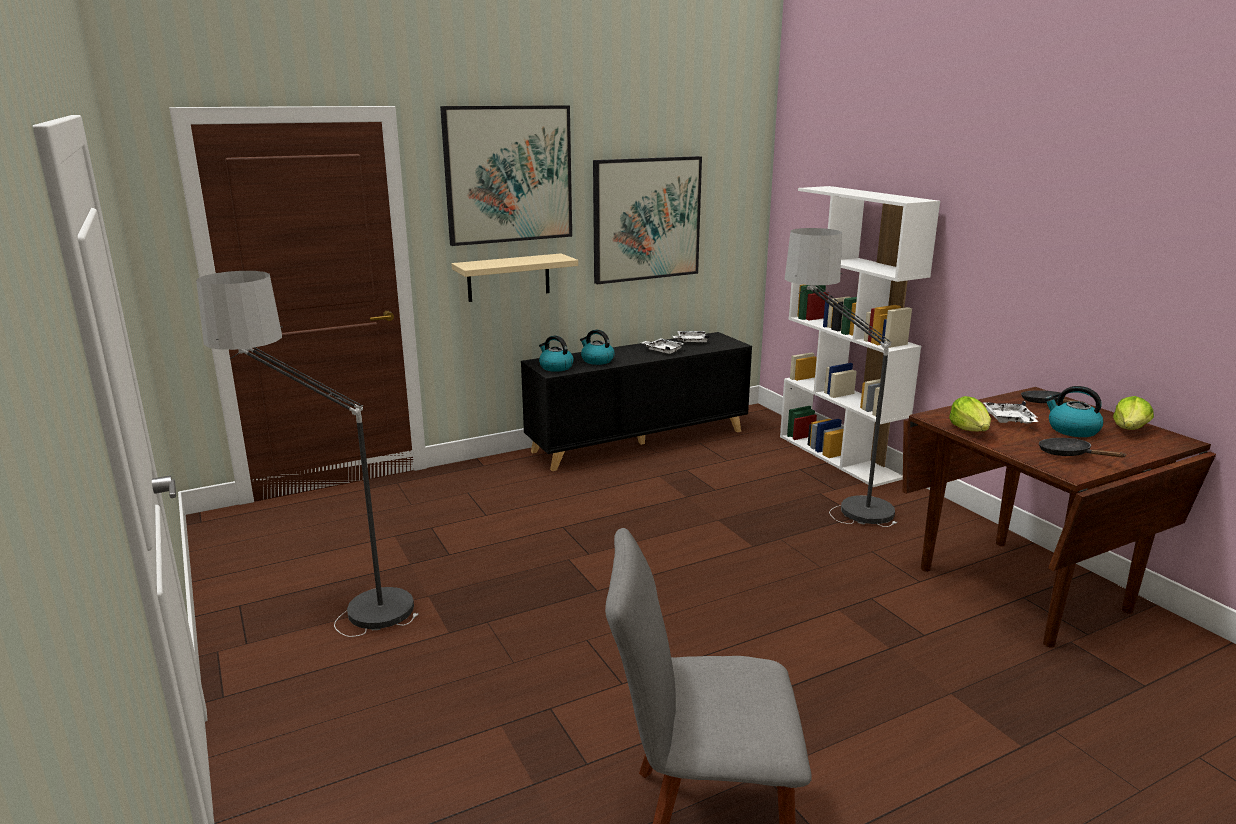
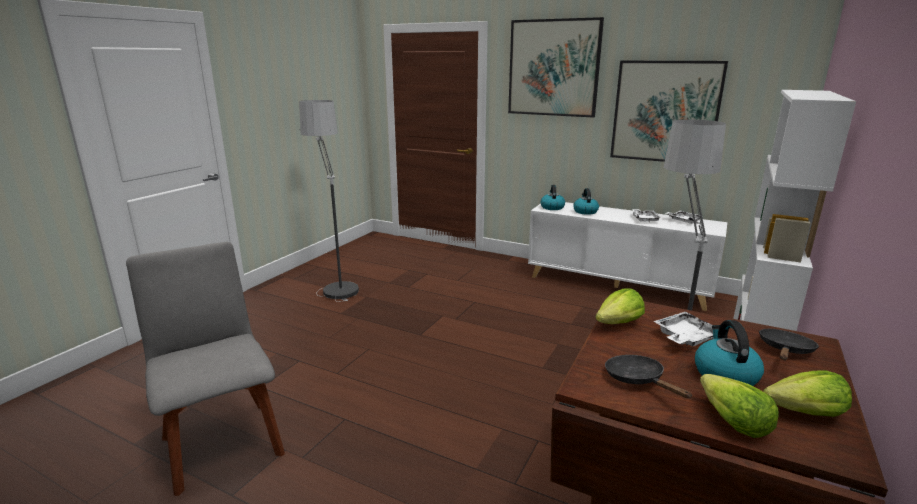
camera: 55 degrees right, 0 degrees up
(508, 277) = (546, 140): beige shelf -> none
(639, 441) = (617, 285): black cabinet -> white cabinet
(1068, 455) = (638, 380): black frying pan -> black frying pan turned 45 degrees counterclockwise
(1134, 450) = (732, 421): none -> lettuce

